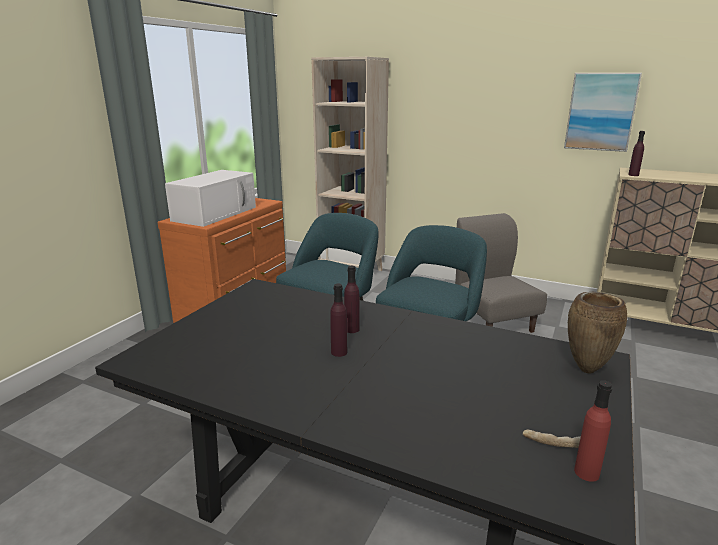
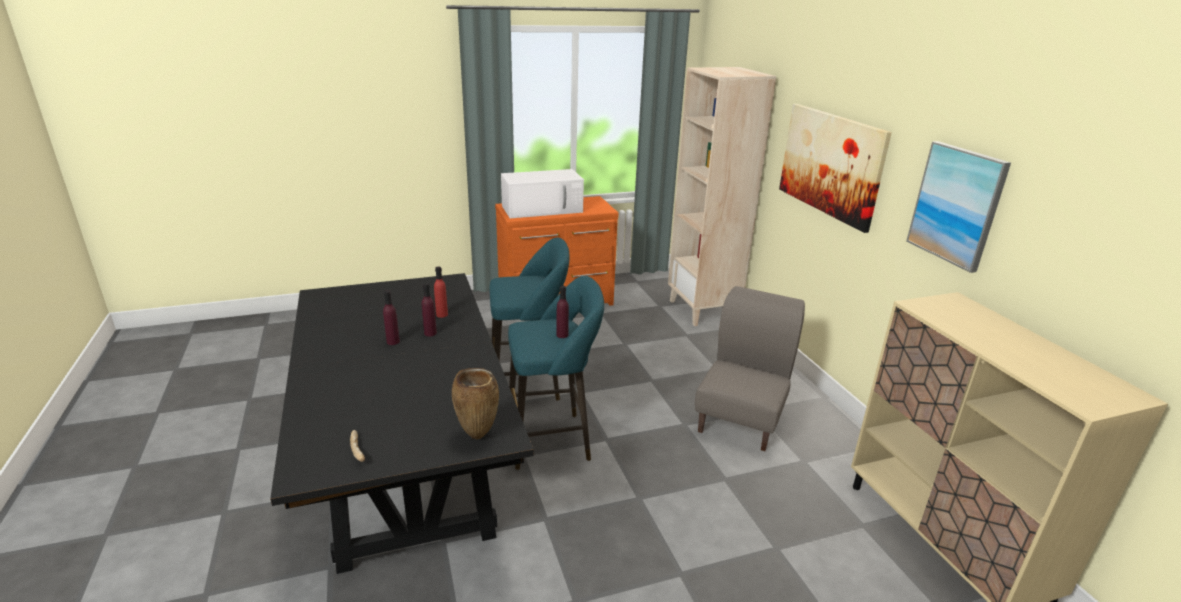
camera: 45 degrees right, 5 degrees up
(468, 114) = (830, 164): none -> picture
(586, 472) = (333, 466): red bottle -> red bottle (442, 314)
(633, 175) = (919, 306): purple bottle -> purple bottle (562, 335)

